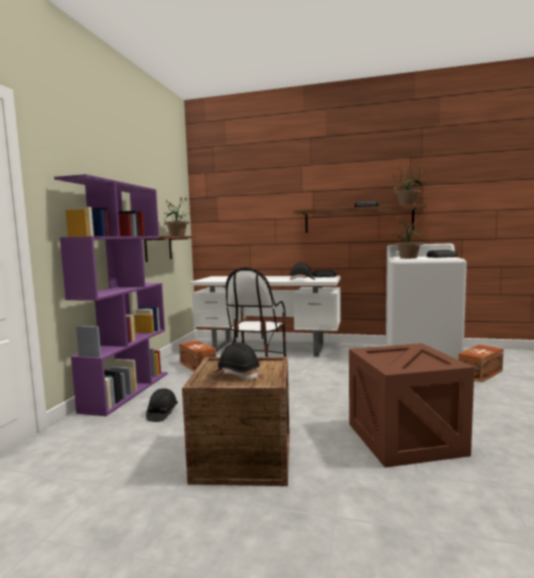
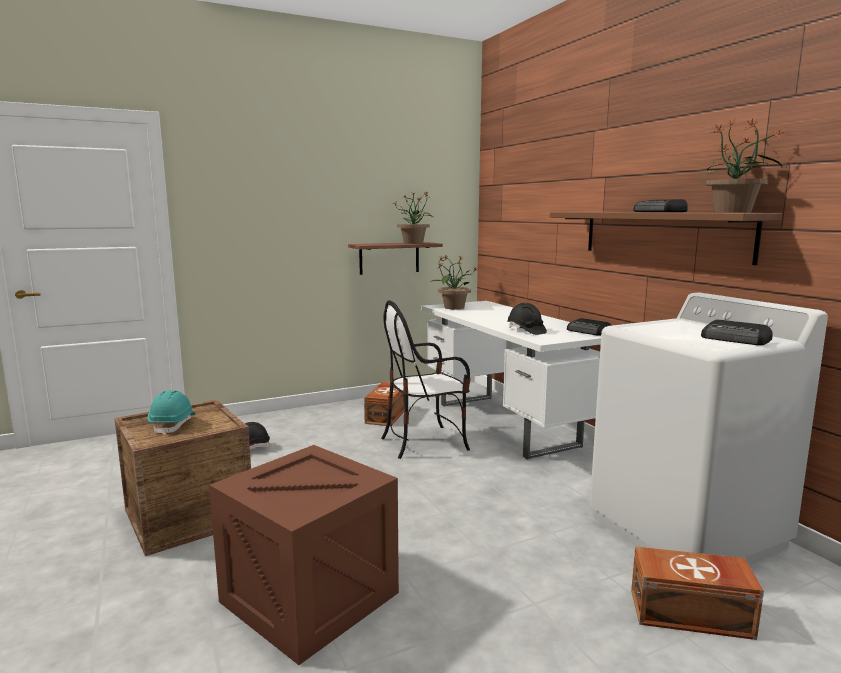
camera: 50 degrees right, 5 degrees up
(127, 391) = (284, 416): purple bookcase -> none
(237, 374) = (173, 425): black hard hat -> turquoise hard hat
(408, 258) = (661, 327): potted plant -> potted plant (453, 307)

